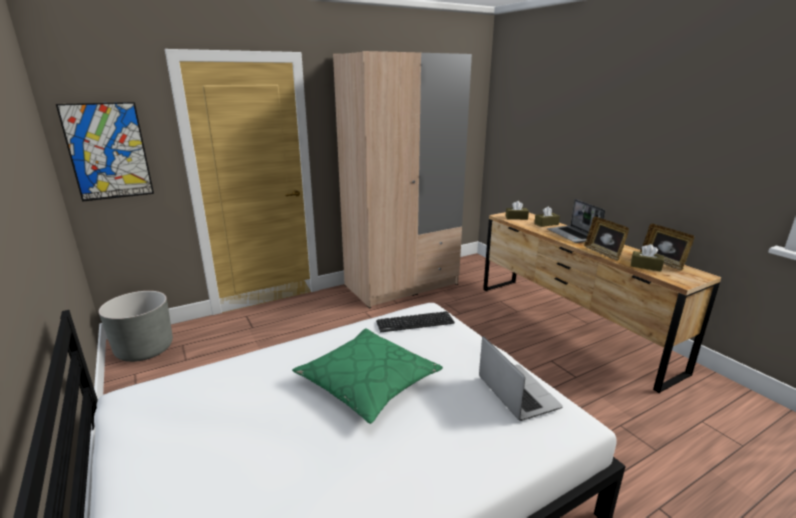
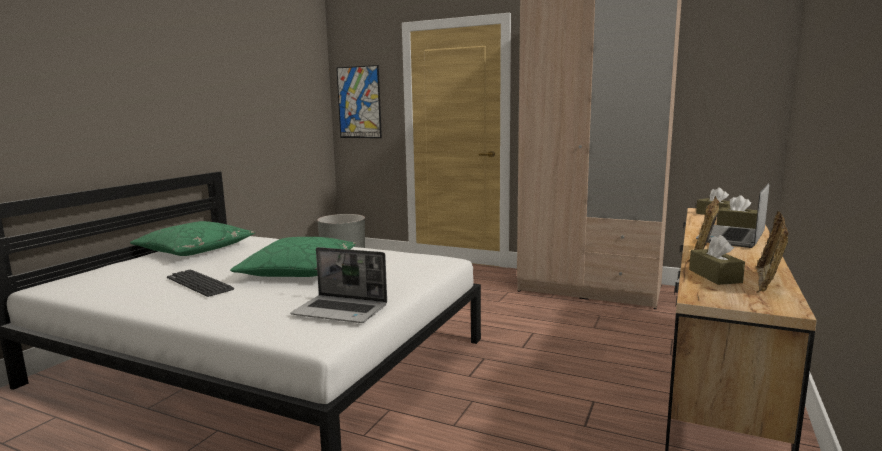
camera: 55 degrees right, 10 degrees down
(164, 436) = (195, 250): none -> green pillow
(415, 322) = (412, 261): keyboard -> keyboard (199, 284)
(516, 392) = (341, 311): laptop -> laptop turned 75 degrees clockwise

